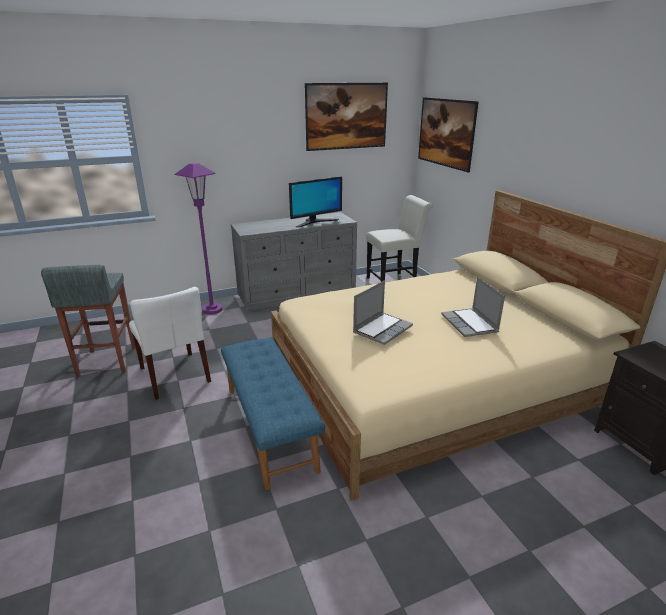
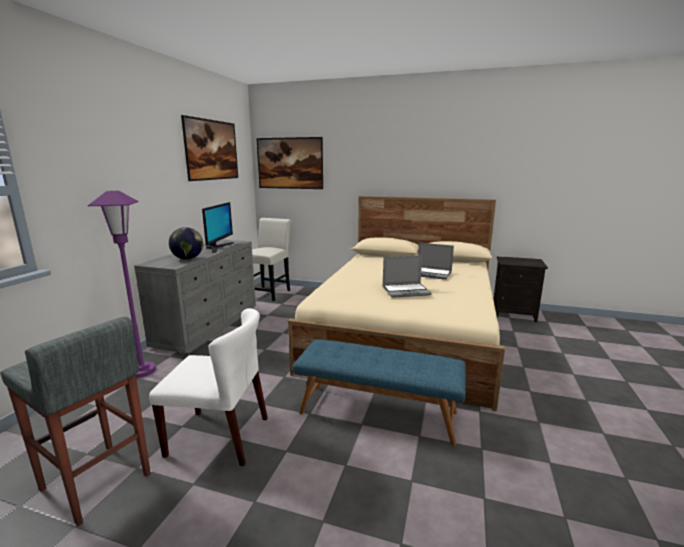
camera: 50 degrees left, 10 degrees down
(269, 228) = (188, 259): none -> globe
(382, 329) = (406, 291): laptop -> laptop turned 90 degrees clockwise

